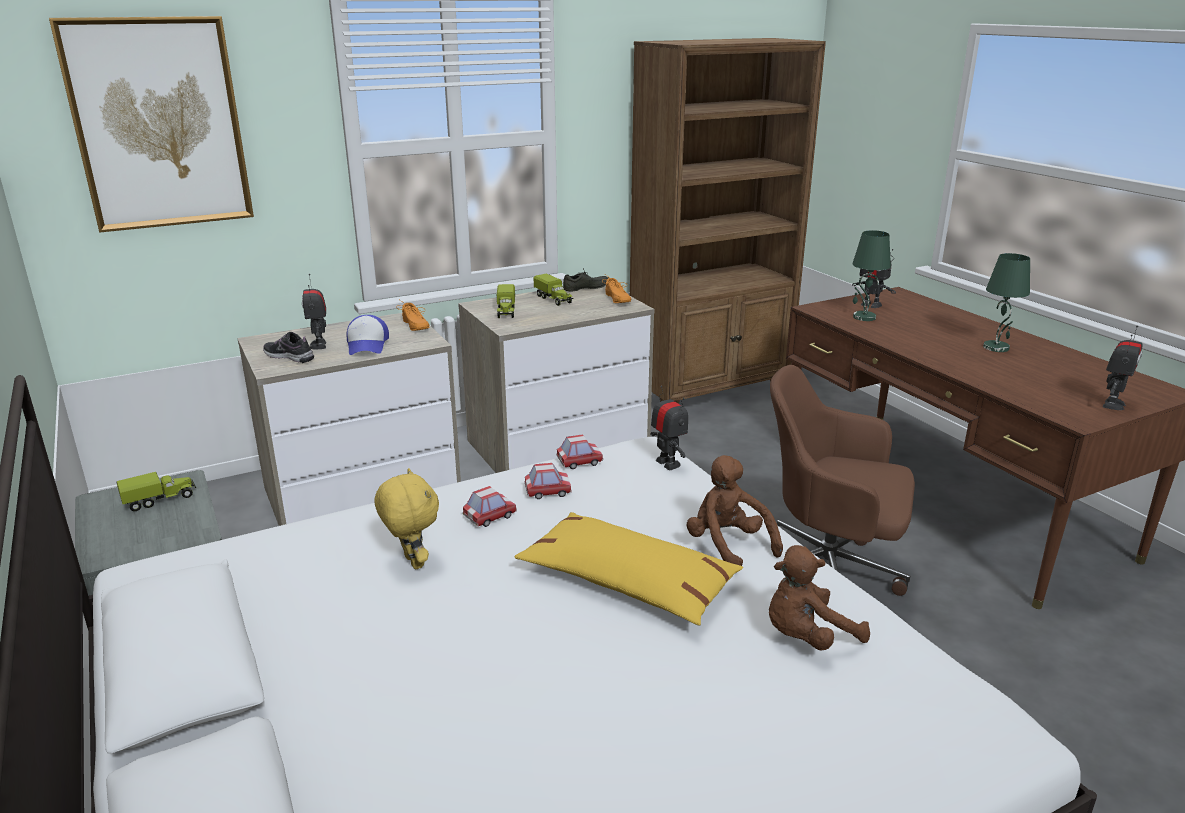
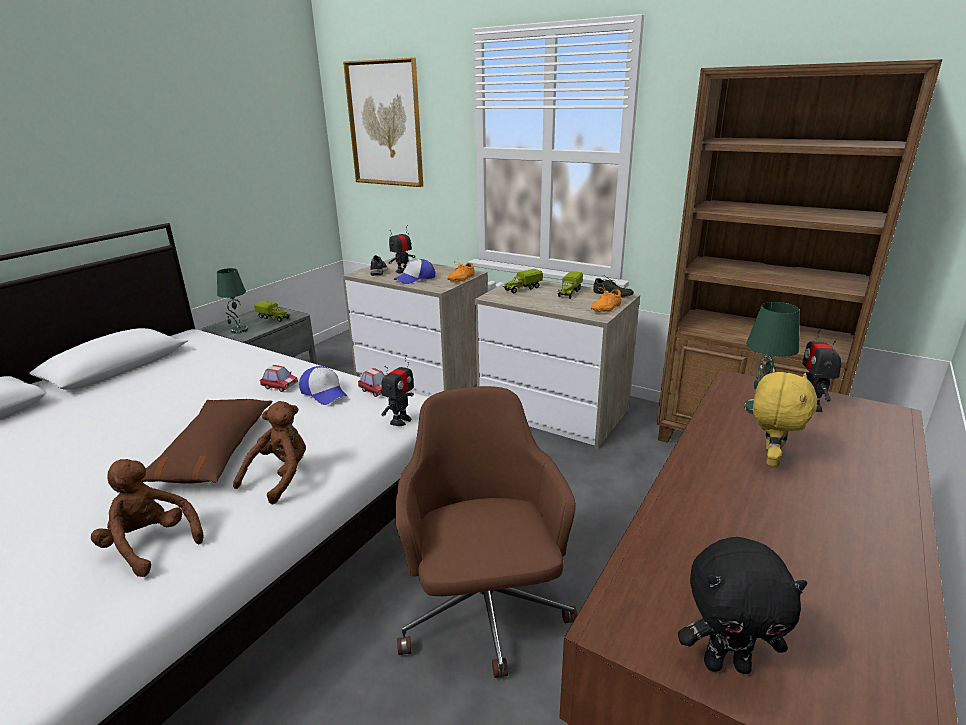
camera: 60 degrees right, 0 degrees up
(411, 562) = (217, 383): yellow plush toy -> yellow plush toy (770, 459)
(547, 491) = (324, 393): toy car -> cap
(627, 582) = (215, 452): yellow pillow -> brown pillow
(997, 348) = (811, 516): green table lamp -> green table lamp (239, 330)
(1112, 404) = (726, 664): toy robot -> black plush toy

